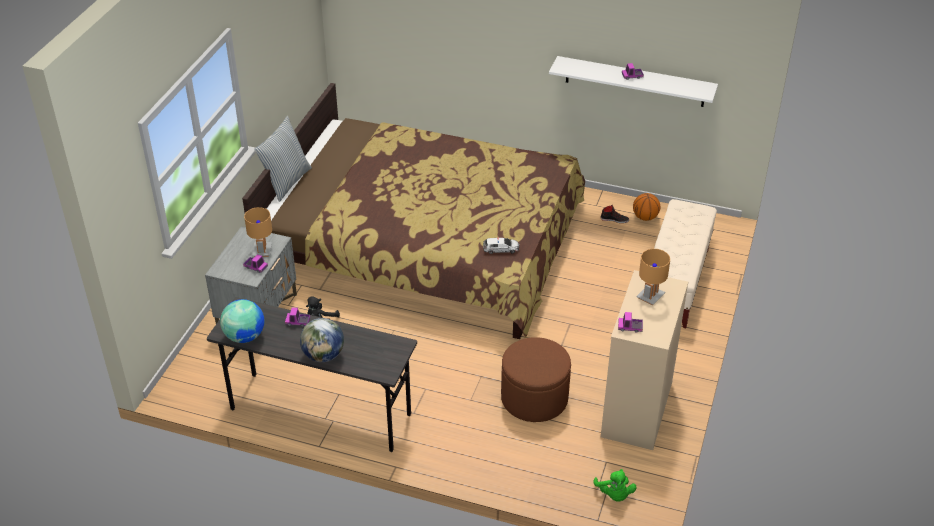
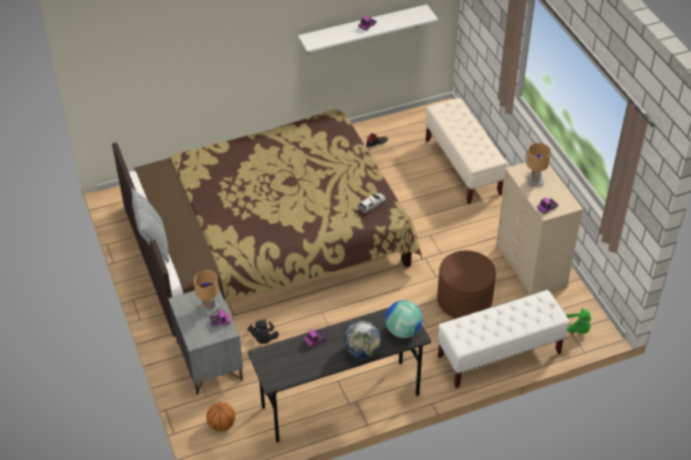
camera: 40 degrees left, 5 degrees up
(245, 336) = (291, 374): globe -> globe (403, 330)
(508, 467) = (499, 355): none -> white bench
(645, 217) = (394, 130): basketball -> basketball (221, 425)

